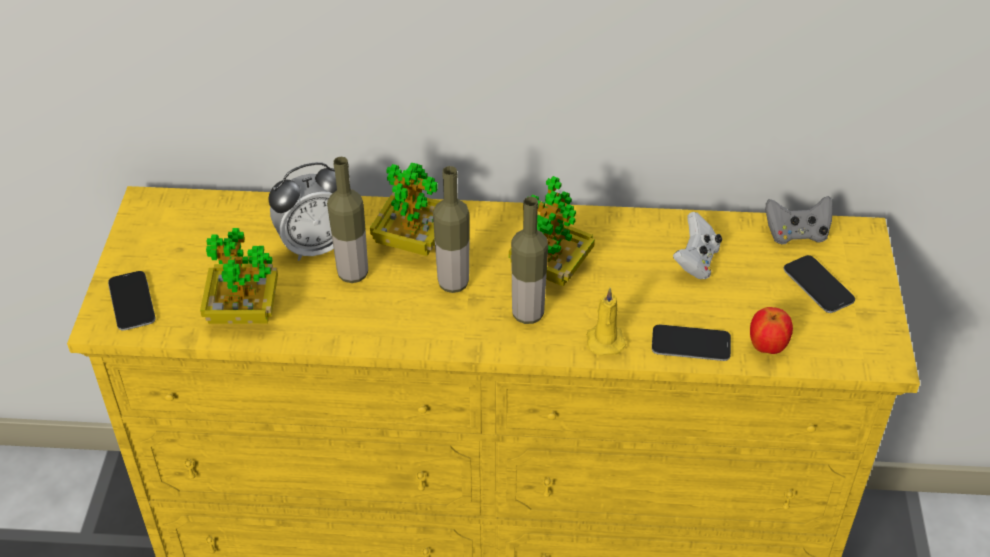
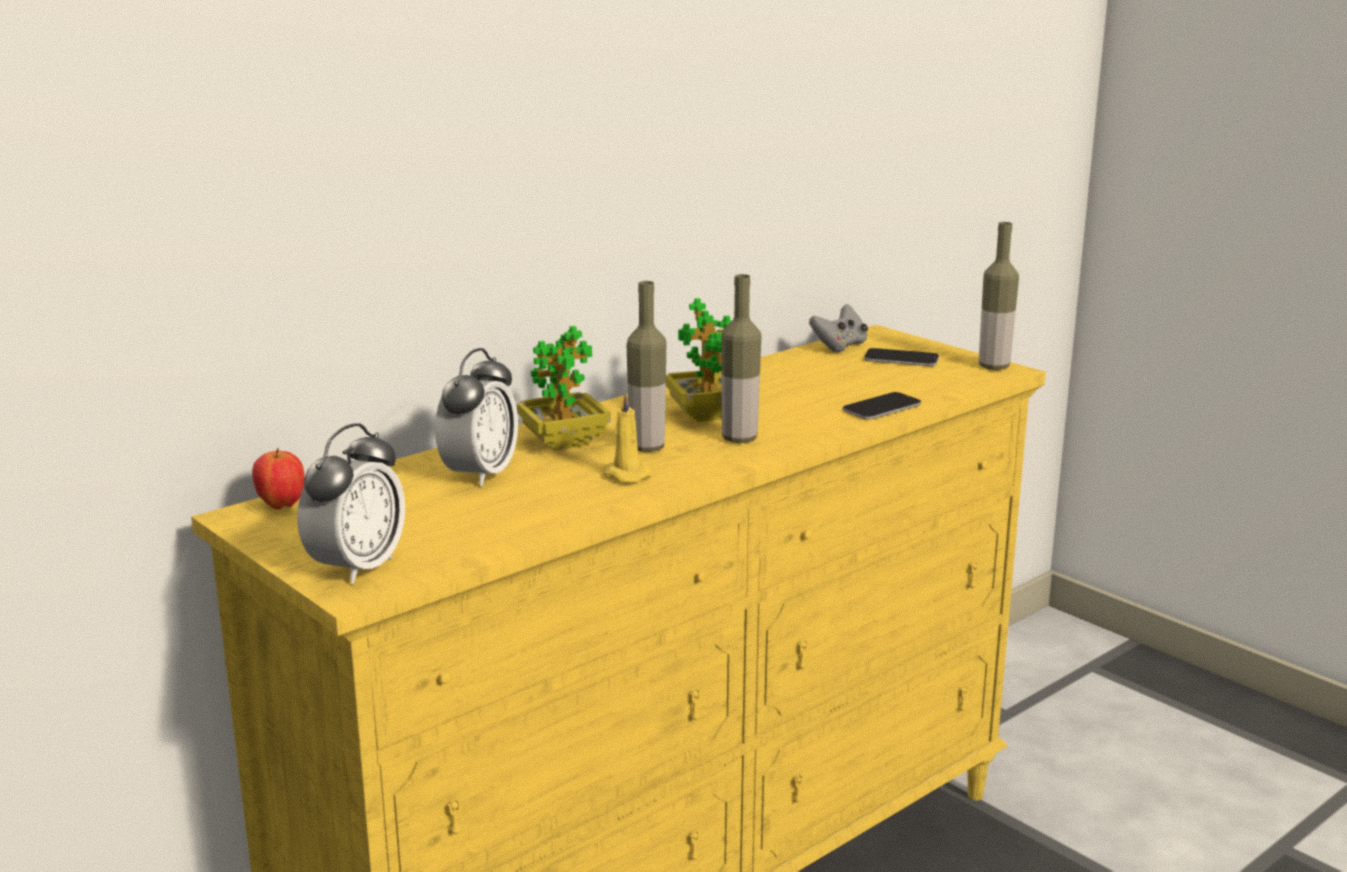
camera: 45 degrees left, 25 degrees down
(132, 302) = (357, 568): phone -> alarm clock
(243, 312) = (491, 528): potted plant -> none
(353, 274) = (549, 475): bottle -> bottle (993, 367)
(604, 339) = (821, 428): yellow candle -> yellow candle (624, 475)
(696, 262) = (802, 378): white game controller -> none
(767, 347) = (930, 391): apple -> apple (281, 505)

